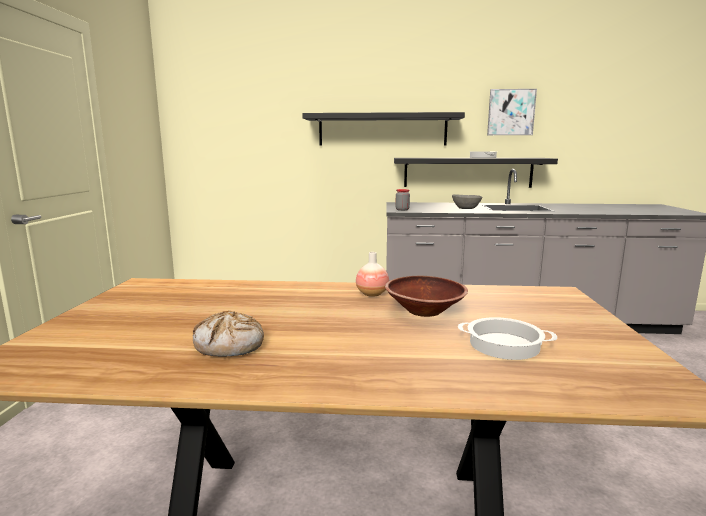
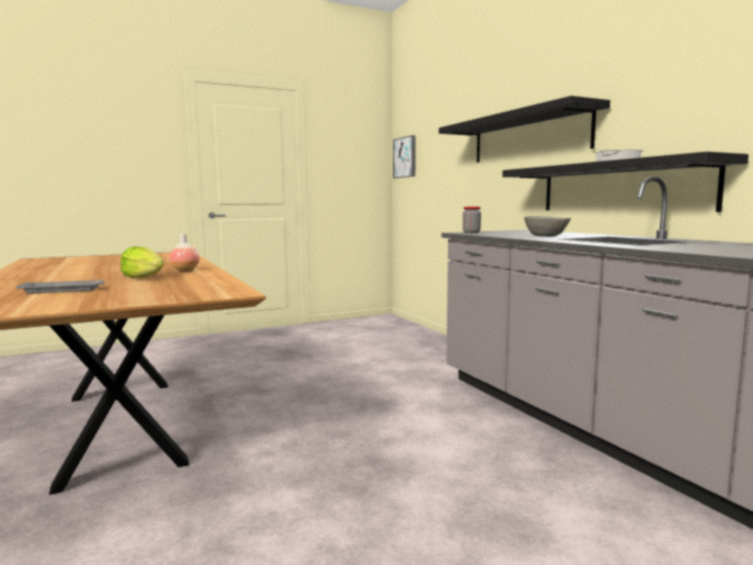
camera: 60 degrees right, 5 degrees down
(230, 345) = (66, 267): bread -> none
(424, 311) = (145, 278): brown bowl -> lettuce
(503, 345) = (64, 290): cooking pot -> grey tray
(510, 112) = (685, 80): picture -> picture (405, 157)

